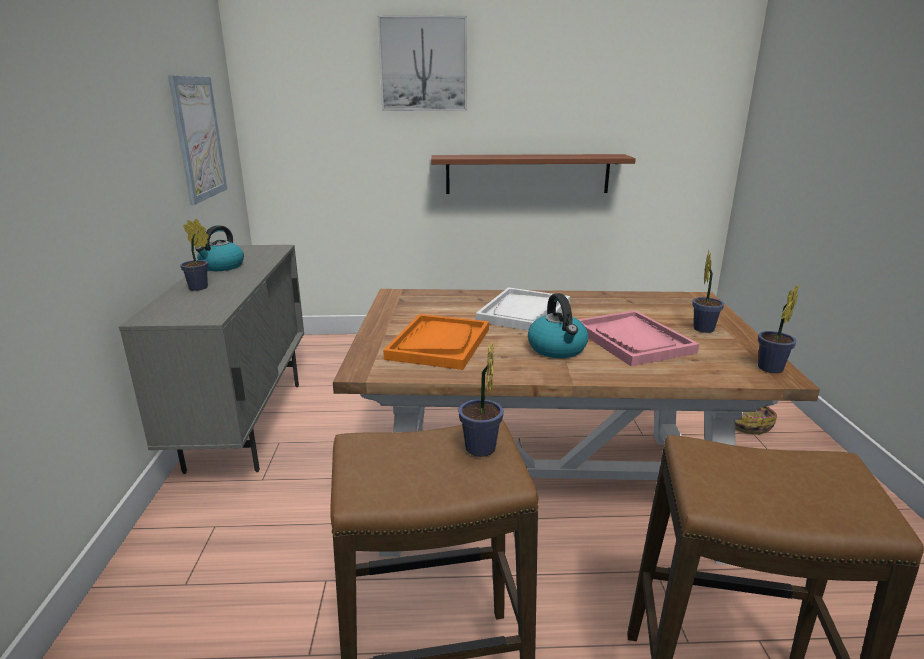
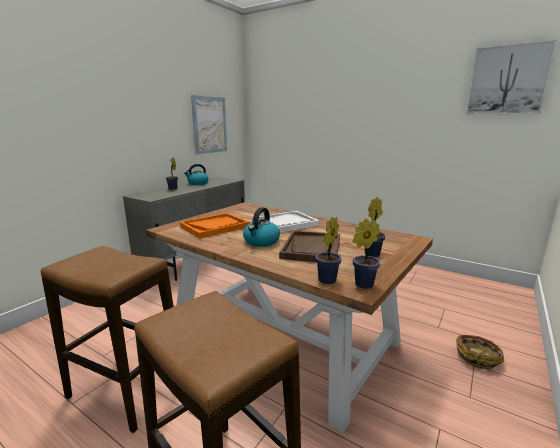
camera: 35 degrees right, 5 degrees down
(423, 64) = (332, 88): picture -> picture (507, 80)
(480, 451) = (125, 266): potted plant -> potted plant (326, 281)
(527, 174) = (389, 154): brown shelf -> none
(633, 340) = (312, 248): pink tray -> brown tray

